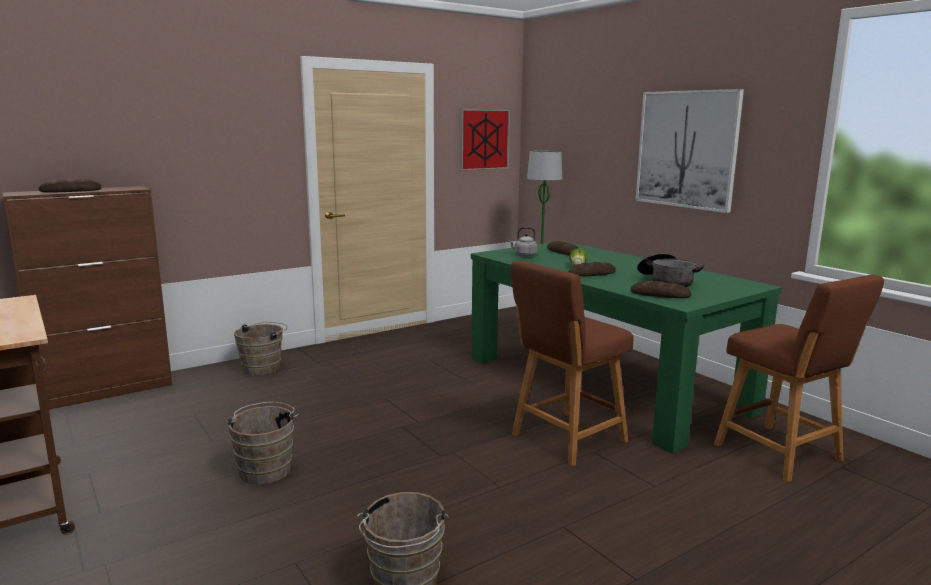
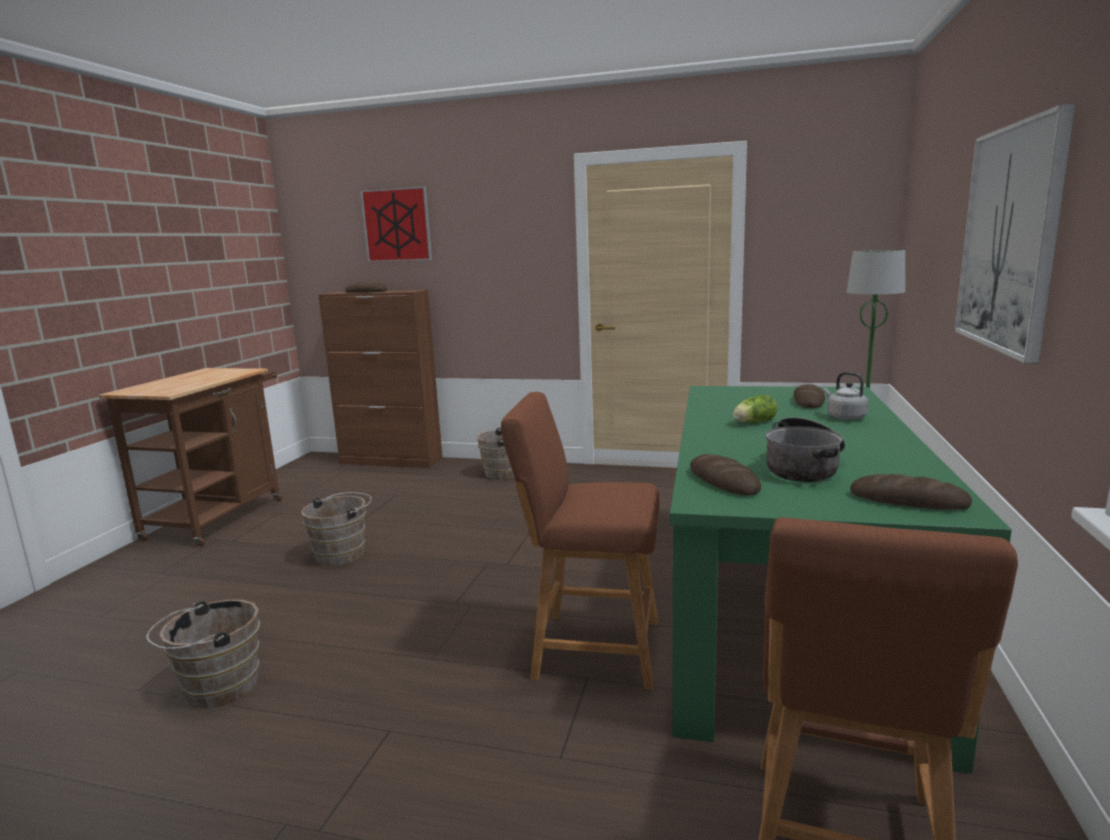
camera: 50 degrees right, 0 degrees up
(484, 139) = (830, 237): picture -> picture (396, 225)
(524, 255) = (740, 397): grey kettle -> grey kettle (844, 417)
(592, 274) = (738, 434): bread -> bread (908, 500)

